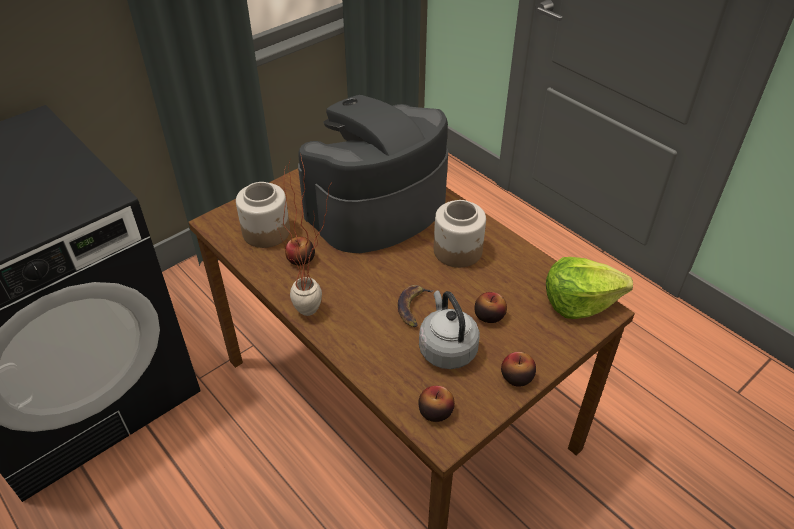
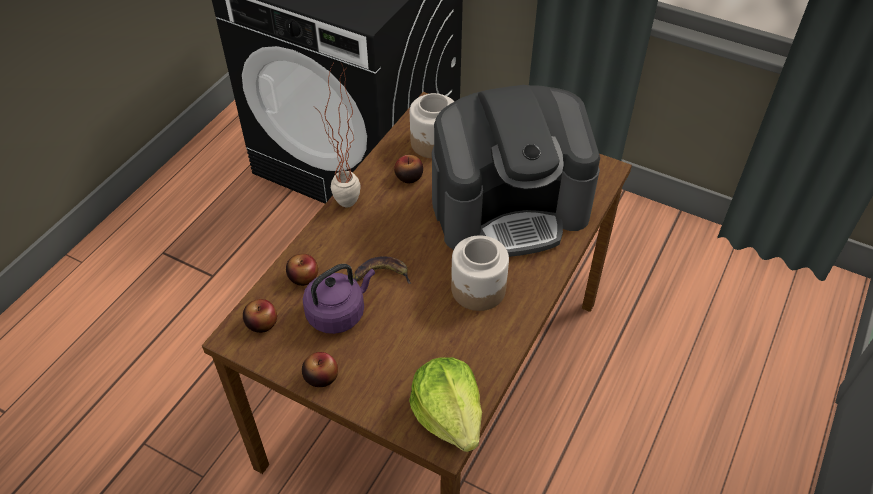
camera: 70 degrees right, 5 degrees up
(376, 208) = (510, 207): coffee machine -> coffee machine turned 135 degrees clockwise
(446, 348) = (338, 313): grey kettle -> purple kettle
(489, 315) = (394, 337): apple -> apple (303, 277)

